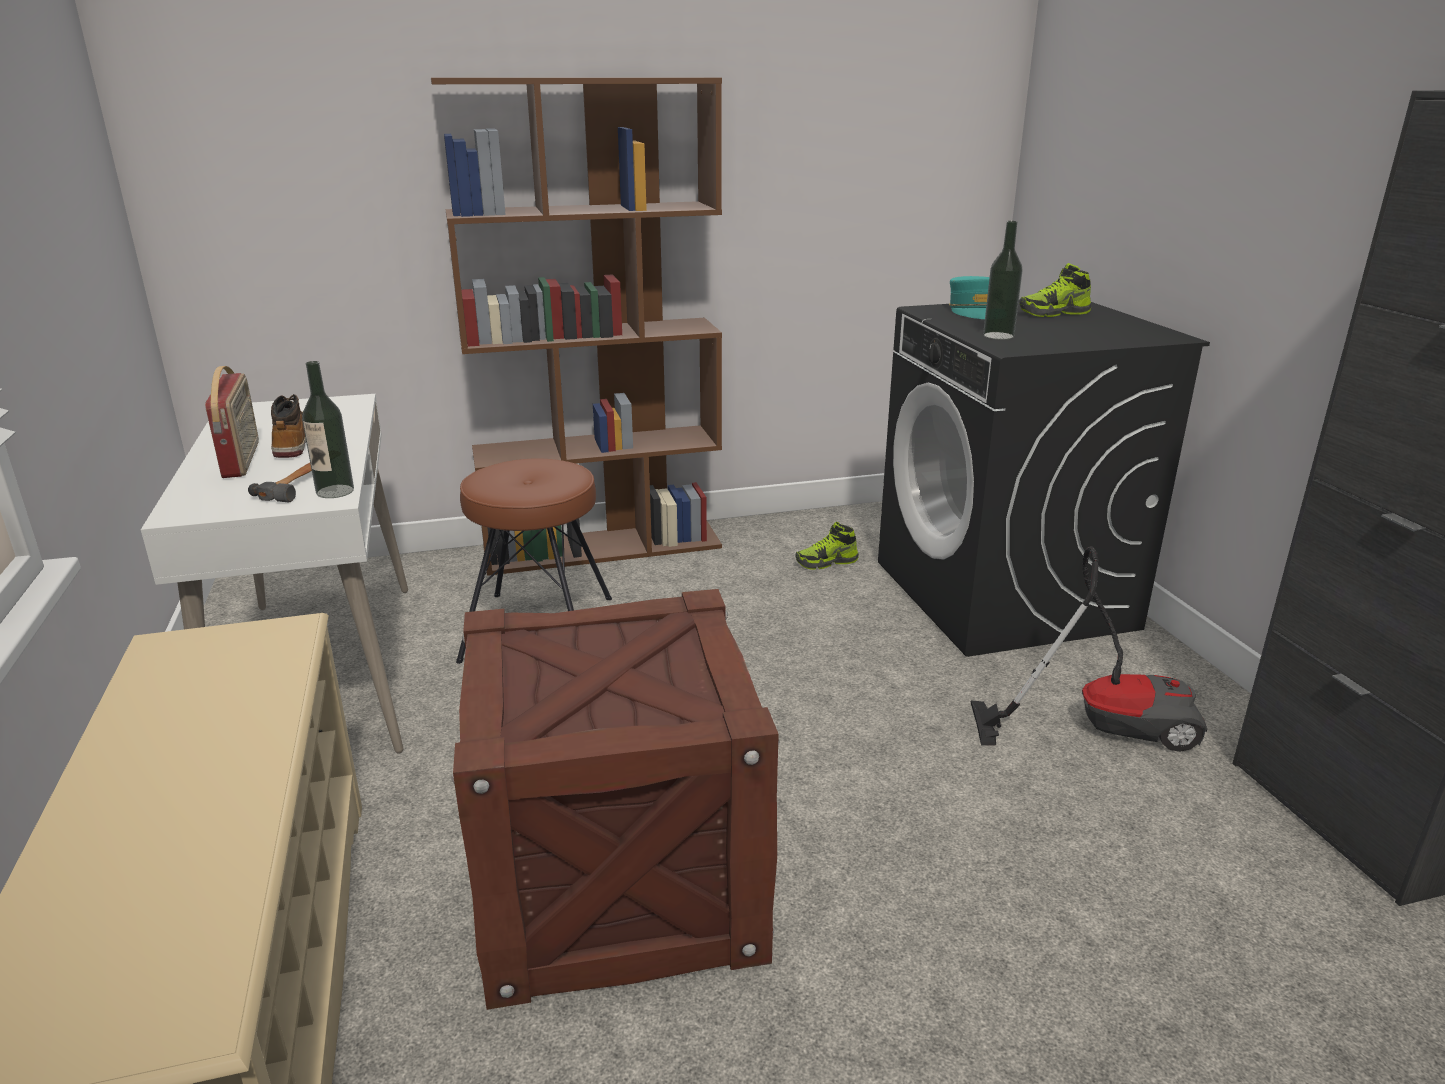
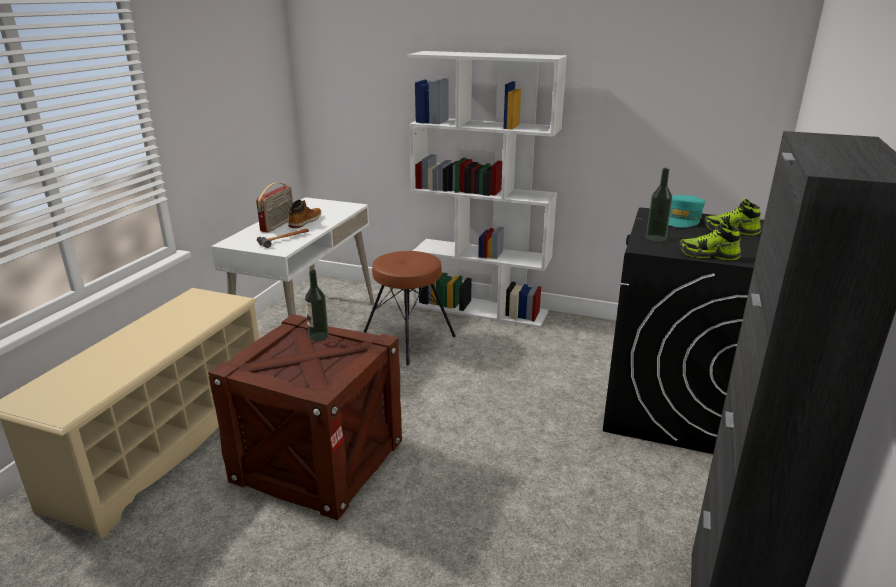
camera: 35 degrees right, 0 degrees up
(335, 491) = (287, 247): bottle -> bottle (318, 336)
(603, 547) = (481, 309): brown bookcase -> white bookcase
(826, 562) = (588, 353): shoe -> shoe (708, 255)
(1101, 724) = (636, 498): vacuum cleaner -> none

